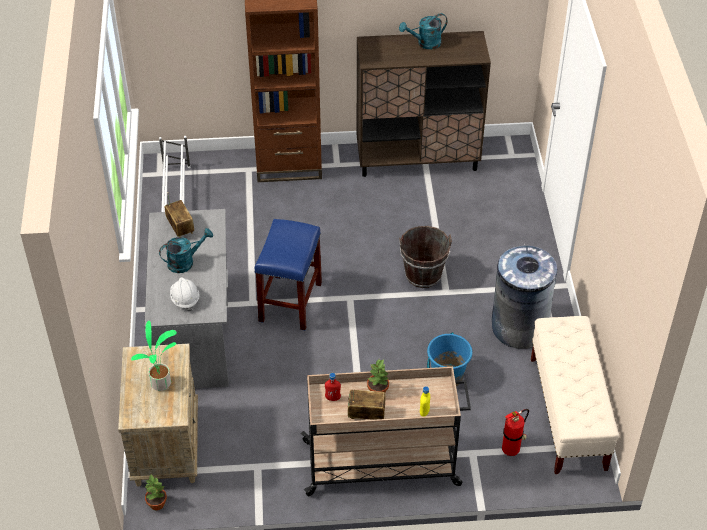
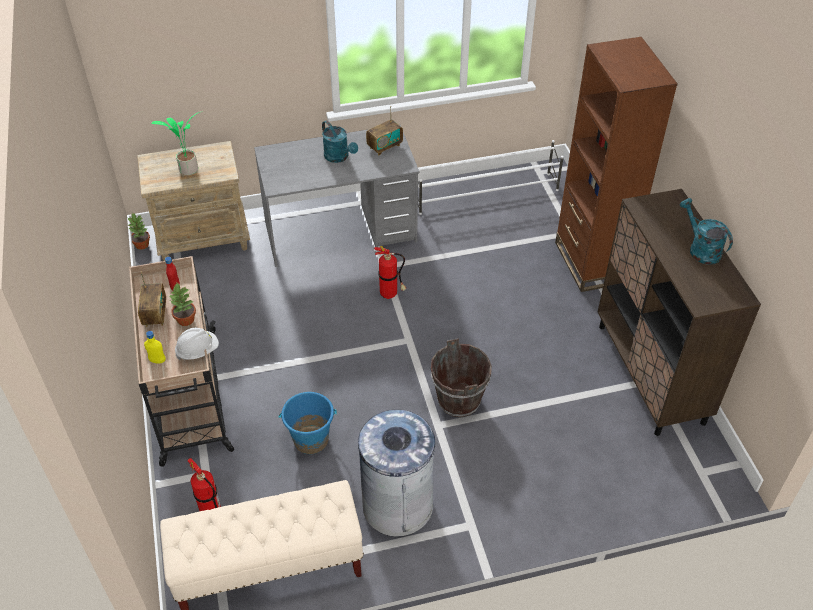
camera: 80 degrees right, 0 degrees up
(185, 299) = (290, 165): white hard hat -> white hard hat (198, 351)
(290, 303) = (390, 294): blue stool -> fire extinguisher

